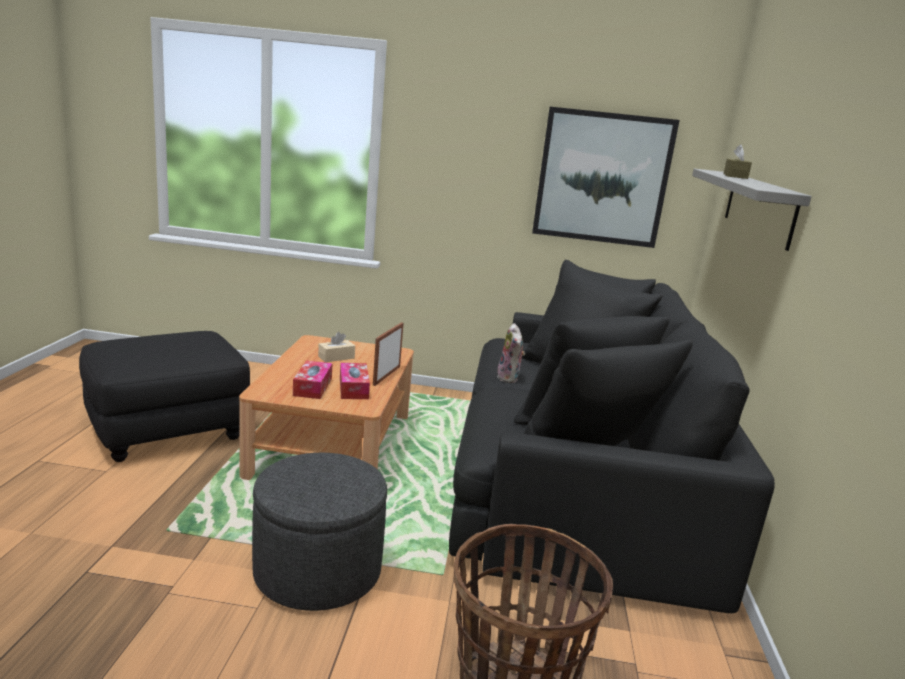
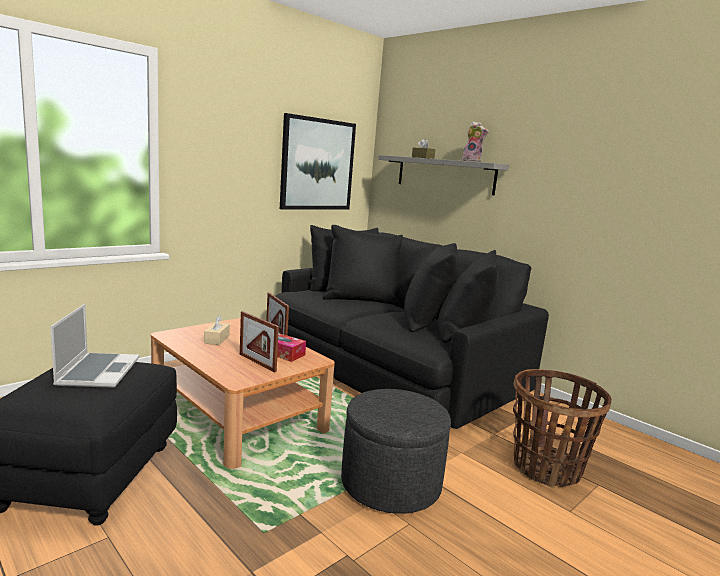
camera: 50 degrees left, 5 degrees down
(184, 343) = (98, 371): none -> laptop
(312, 387) = (257, 362): tissue box -> picture frame
(509, 378) = (349, 311): plush toy -> plush toy (472, 161)

